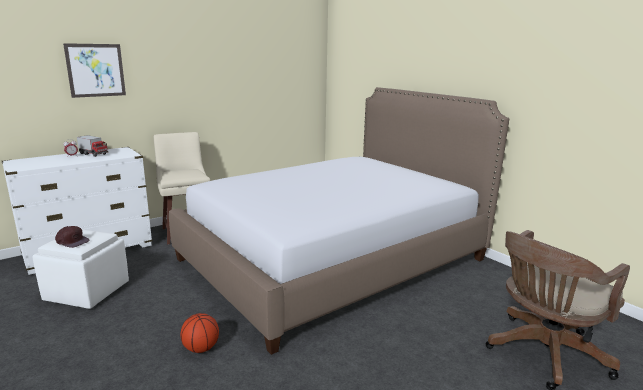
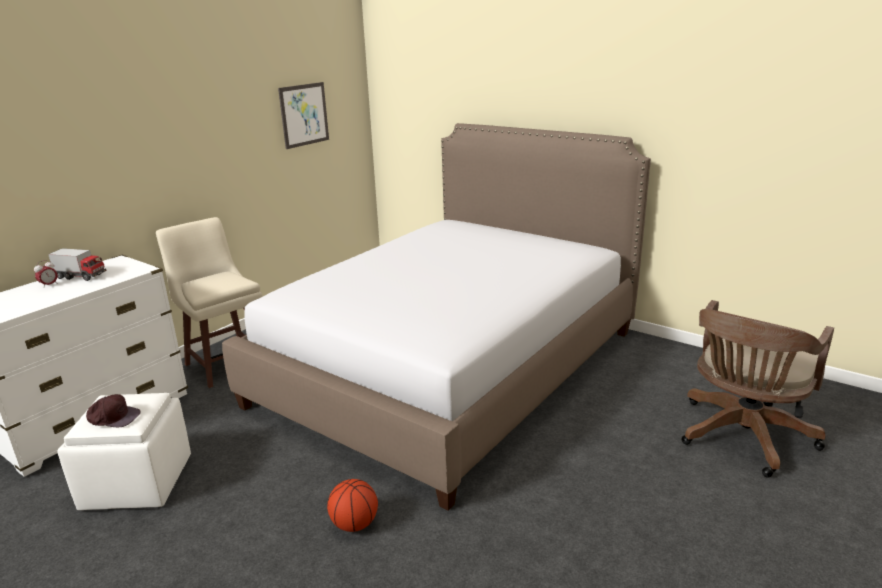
camera: 15 degrees left, 5 degrees up
(95, 70) = (59, 146): picture -> picture (304, 115)

